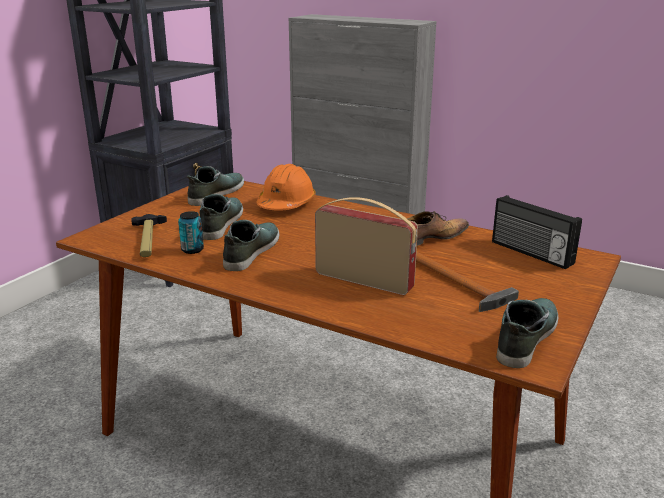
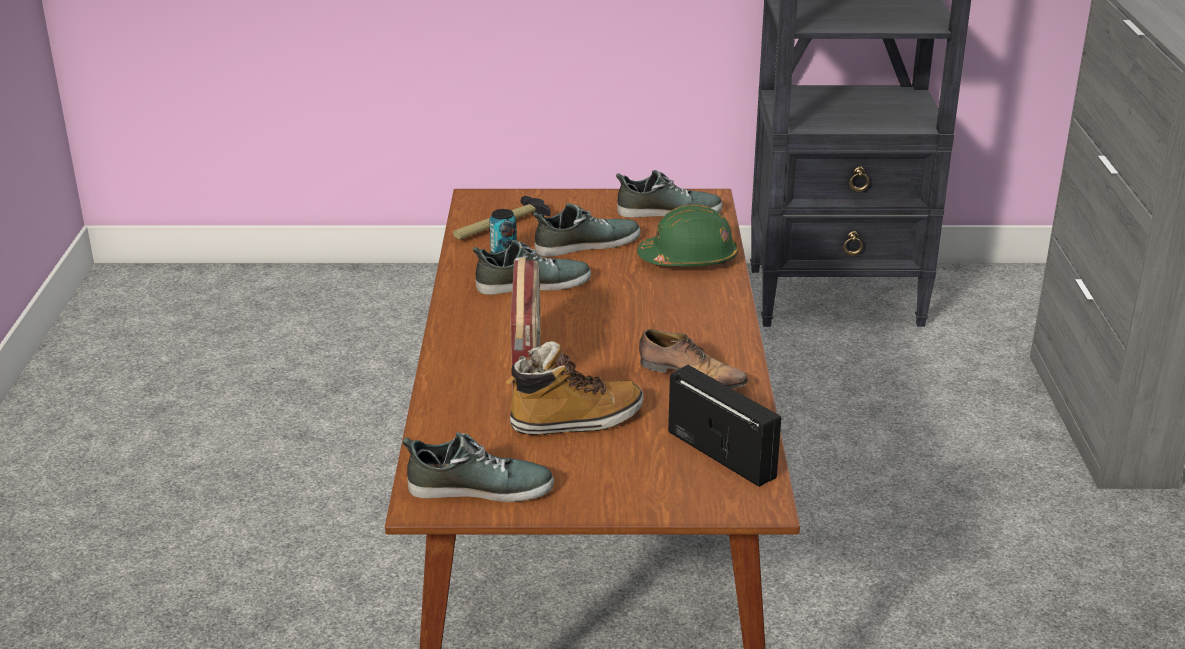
camera: 60 degrees right, 5 degrees up
(286, 204) = (689, 259): orange hard hat -> green hard hat
(458, 283) = (576, 421): hammer -> boot
(530, 253) = (723, 453): radio -> radio turned 120 degrees clockwise

